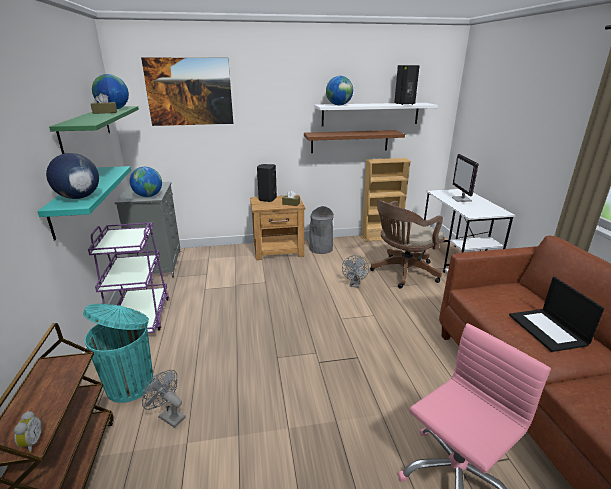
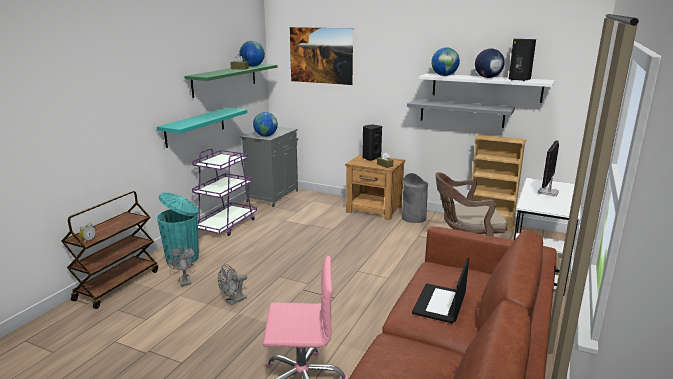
camera: 35 degrees right, 5 degrees down
(78, 197) = (185, 123): globe -> globe (487, 77)
(349, 141) = (461, 113): brown shelf -> grey shelf
(354, 285) = (404, 252): grey fan -> grey fan (233, 301)

